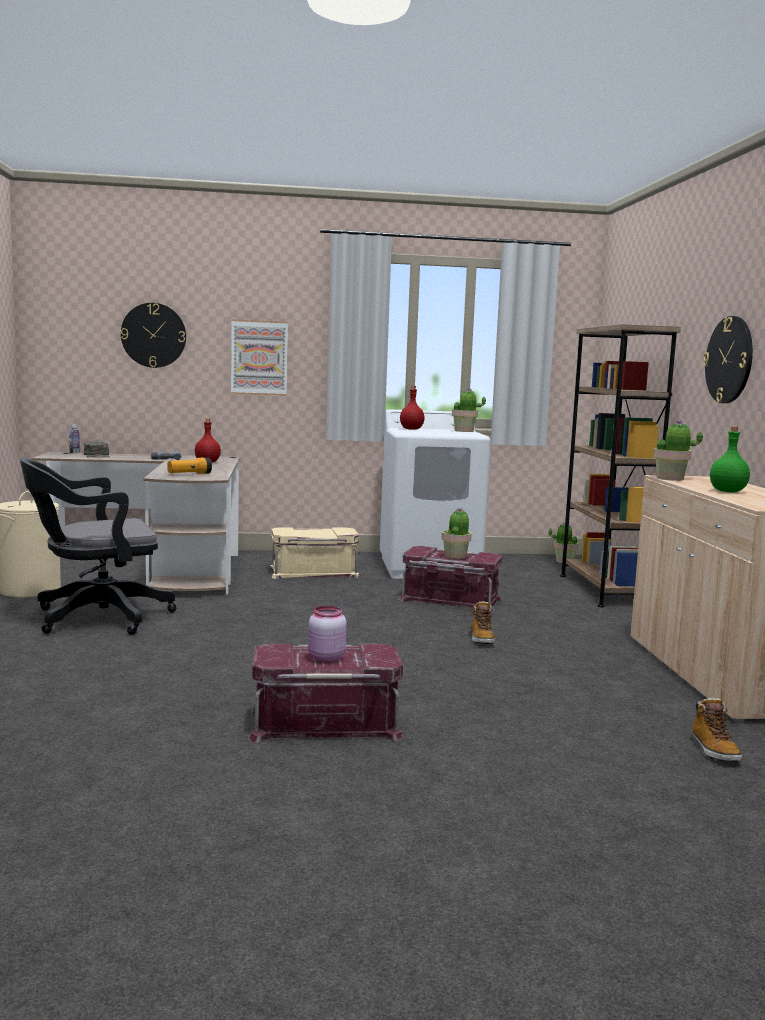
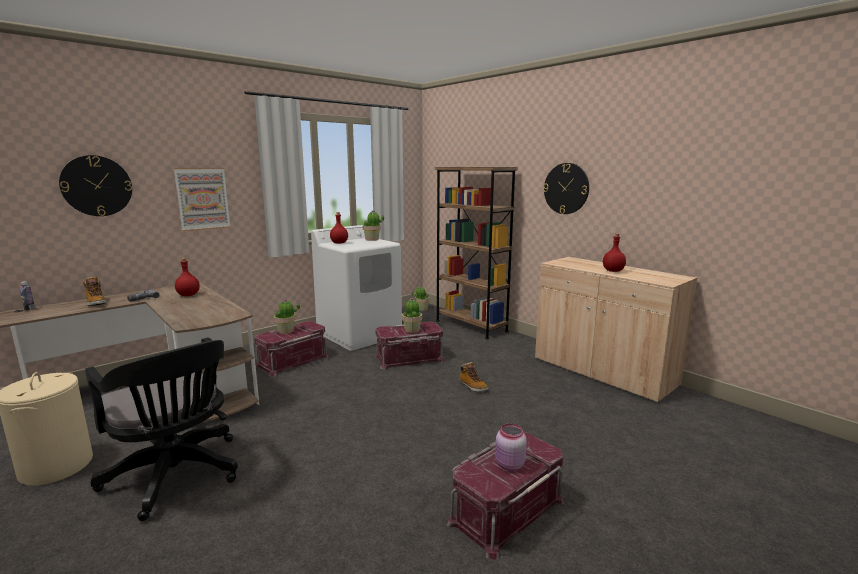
camera: 35 degrees left, 5 degrees up
(95, 618) = (177, 476): black office chair -> black office chair turned 75 degrees counterclockwise
(97, 456) = (63, 308): green cap -> none
(189, 474) = (206, 314): flashlight -> none
(314, 572) = (292, 360): beige storage box -> red storage box
(670, 478) = (561, 264): potted plant -> potted plant (286, 331)
(713, 750) = (681, 428): boot -> boot (96, 303)
(727, 491) = (613, 271): green bottle -> red bottle

